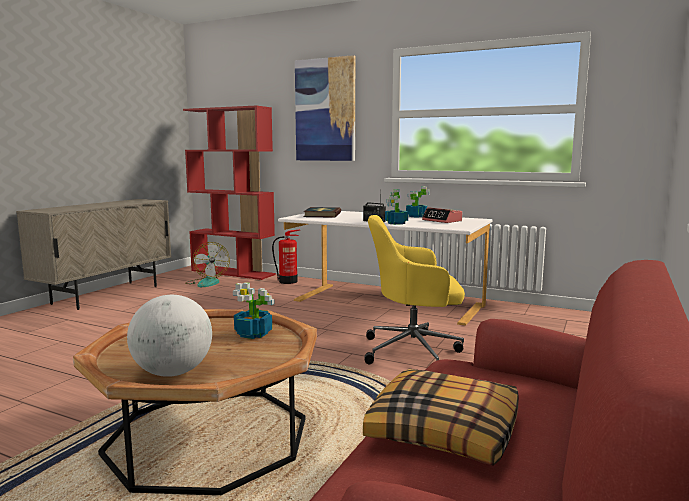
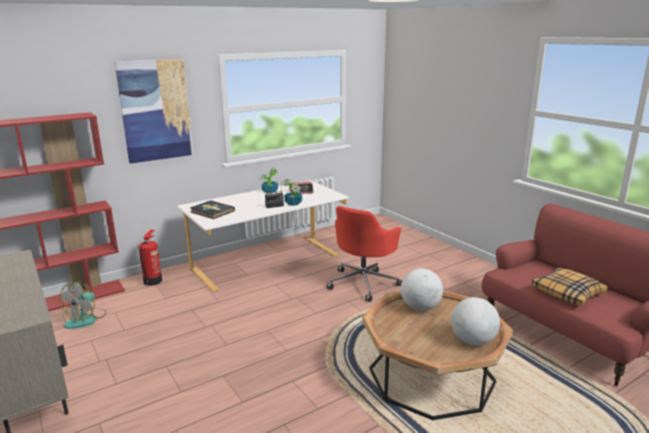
camera: 60 degrees left, 10 degrees up
(207, 282) = (86, 319): fan -> fan turned 105 degrees clockwise
(254, 334) = (420, 307): potted plant -> globe
(414, 351) = (364, 283): yellow office chair -> red office chair

